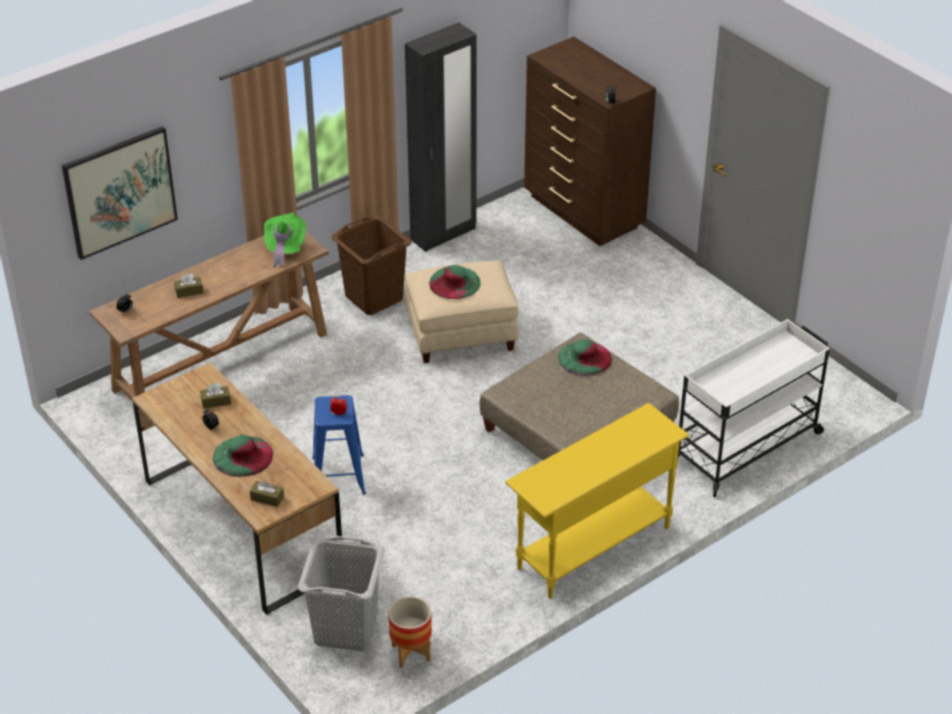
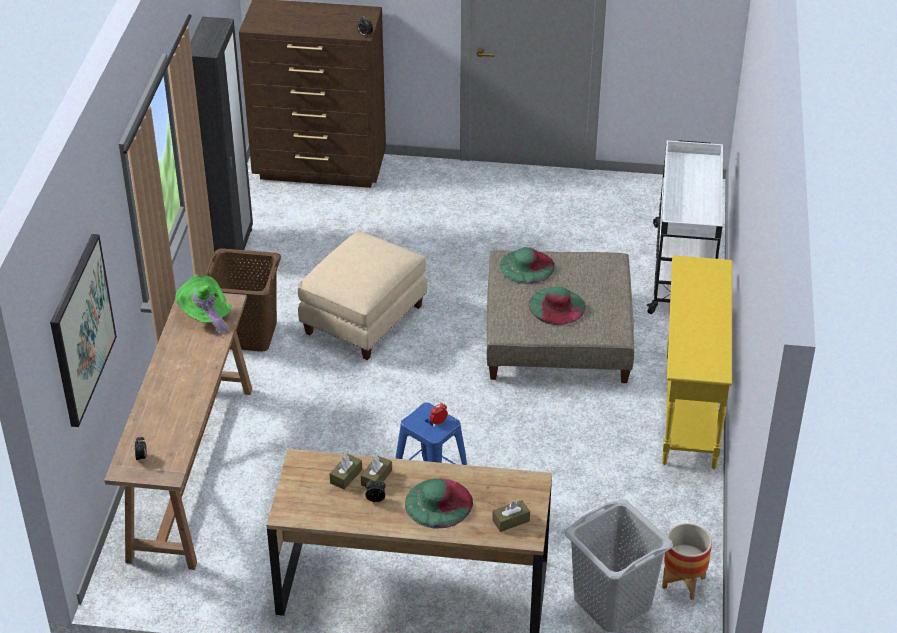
camera: 45 degrees left, 0 degrees up
(189, 291) = (175, 403): brown tissue box -> brown tissue box (376, 478)
(454, 282) = (359, 266): green hat -> green hat (557, 306)

